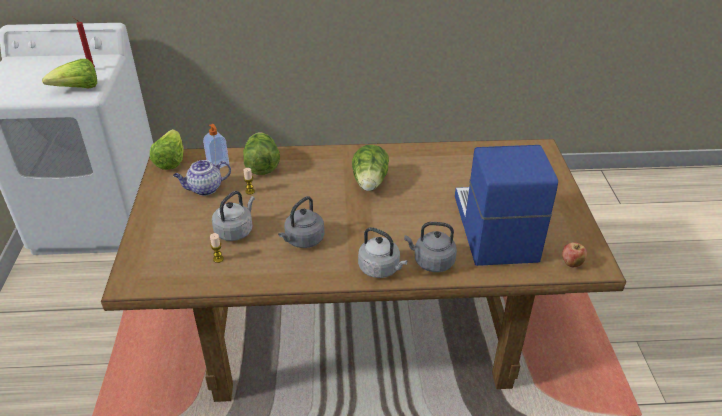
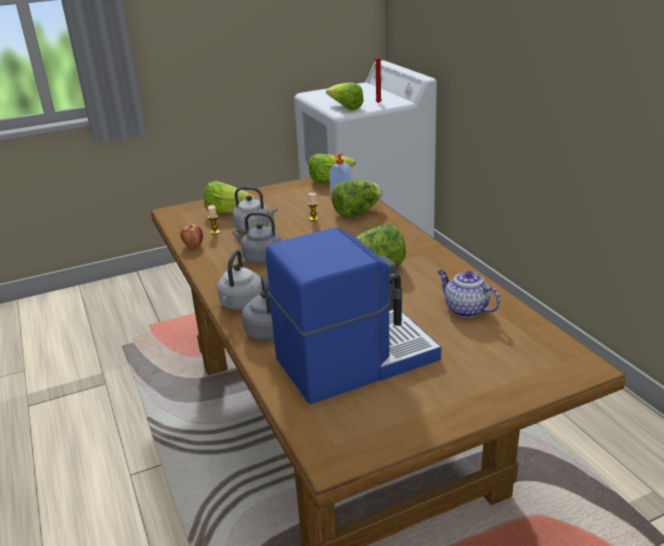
camera: 70 degrees right, 10 degrees down
(177, 241) = (228, 212): none -> lettuce
(204, 189) = (302, 202): teapot -> teapot (465, 309)
(571, 263) = (324, 433): apple -> apple (193, 245)

